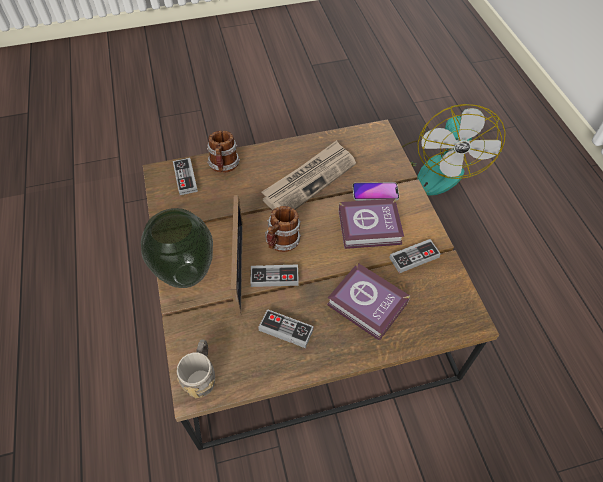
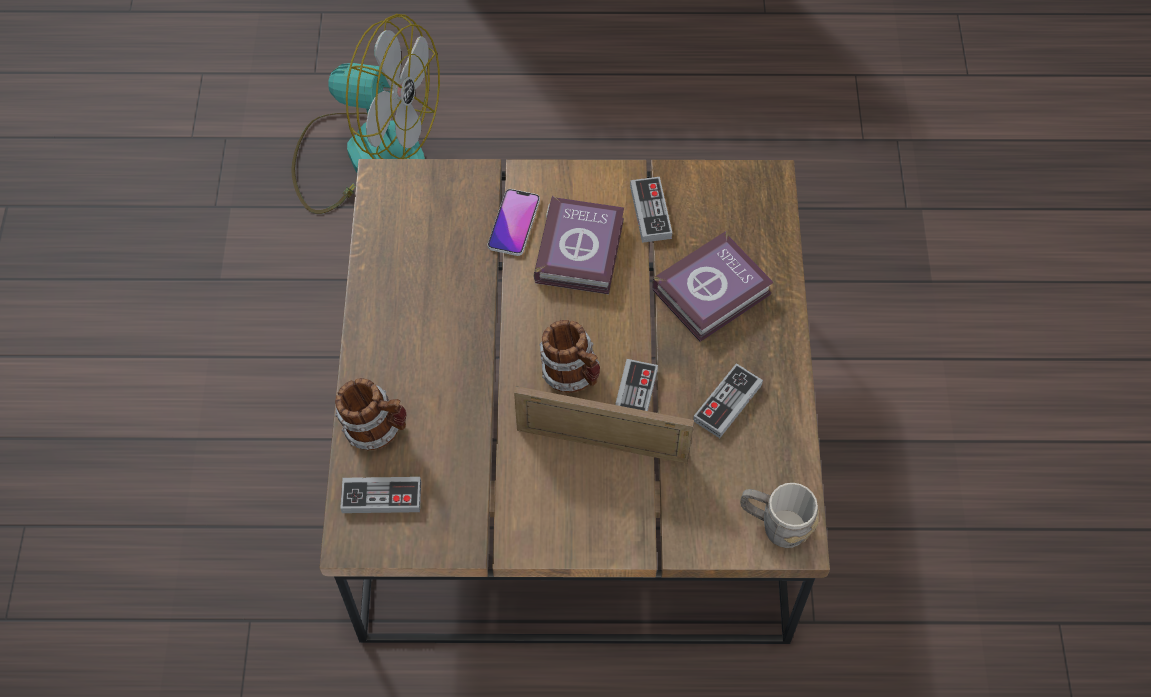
camera: 75 degrees left, 5 degrees up
(187, 276) = (597, 522): vase -> none
(309, 180) = (456, 307): newspaper -> none

